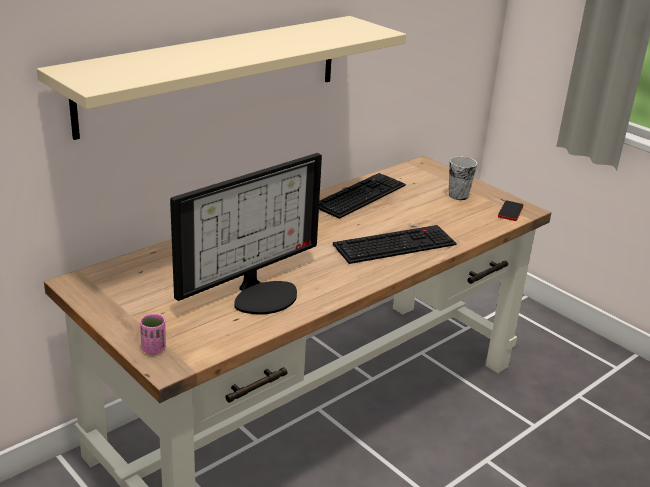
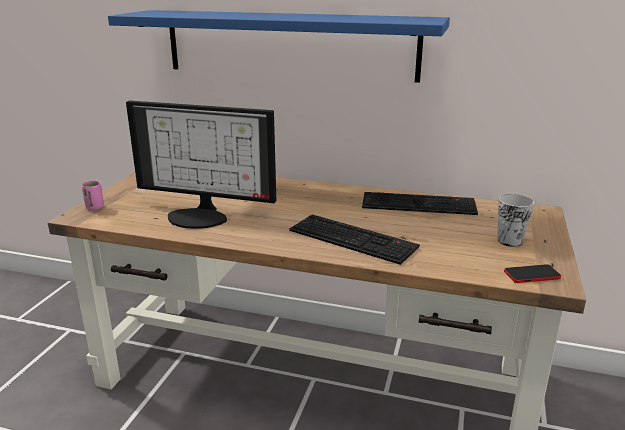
camera: 60 degrees right, 5 degrees down
(214, 73) = (289, 44): beige shelf -> blue shelf

